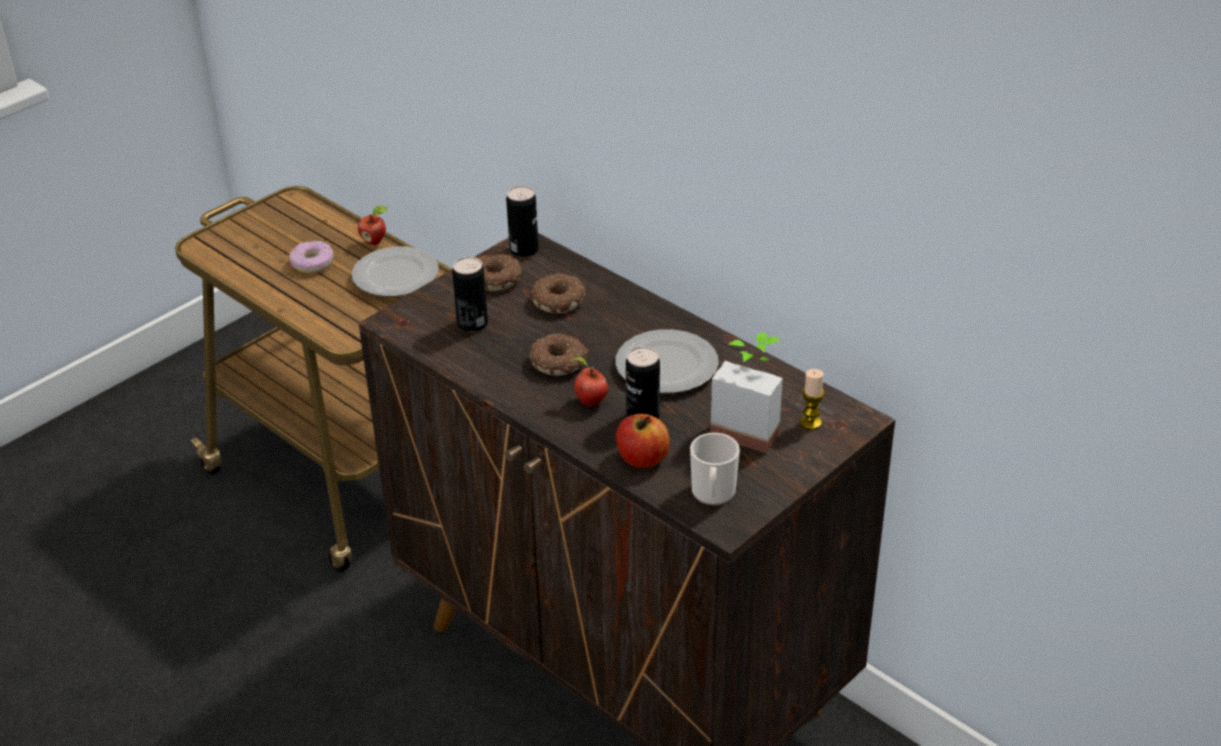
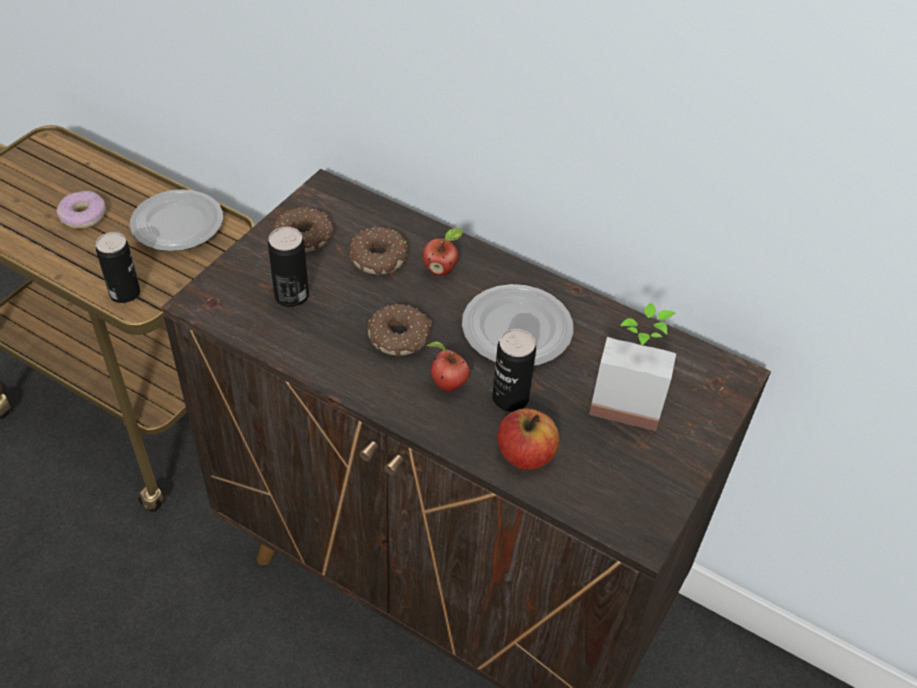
camera: 15 degrees left, 10 degrees up
(375, 241) = (146, 184): apple -> apple (441, 269)
(524, 250) = (325, 197): can -> can (125, 293)
(713, 494) = (616, 494): mug -> none
(810, 422) = (688, 385): candle -> none

